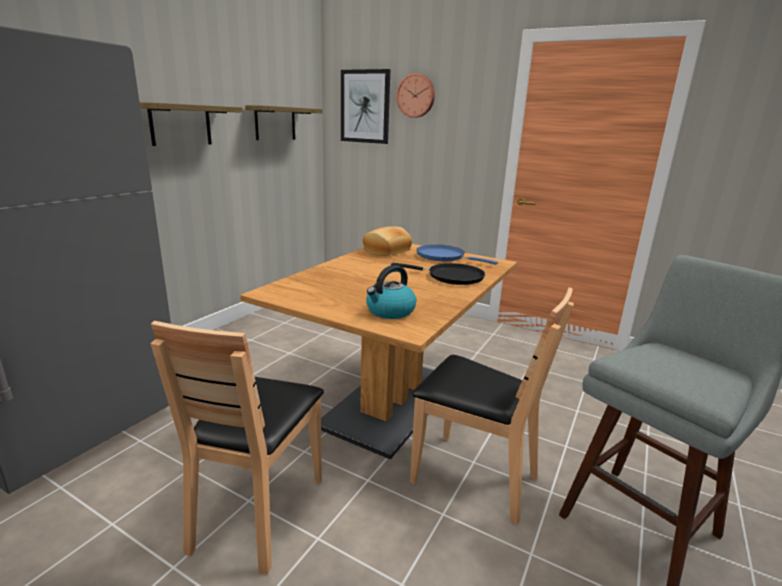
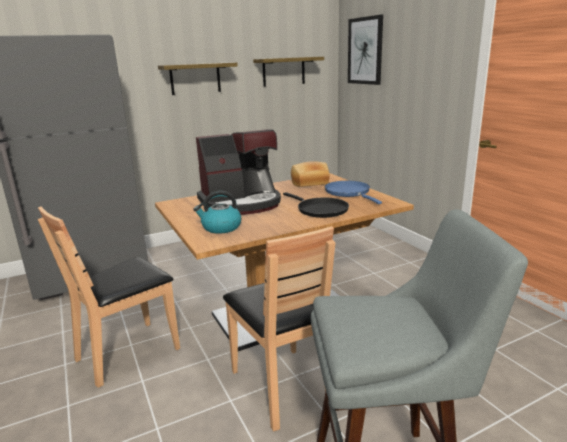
camera: 35 degrees right, 0 degrees up
(357, 281) = (241, 203): none -> coffee machine
(416, 96) = (401, 37): wall clock -> none

